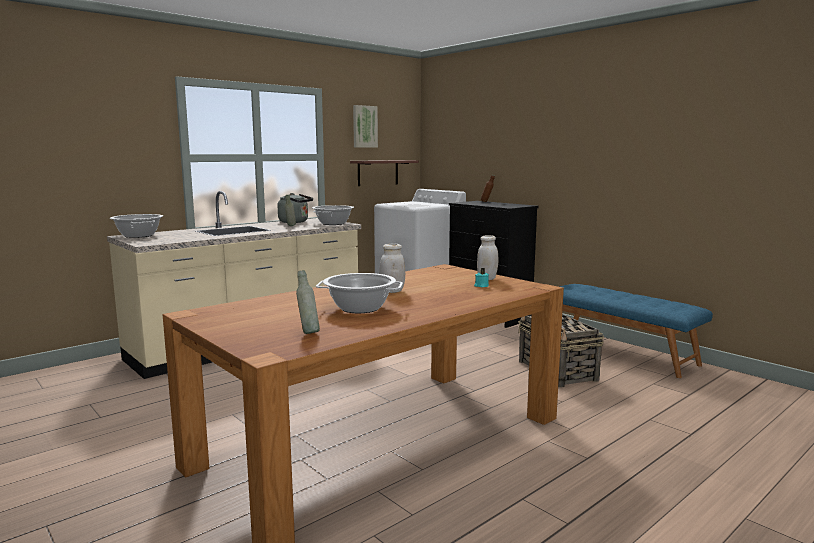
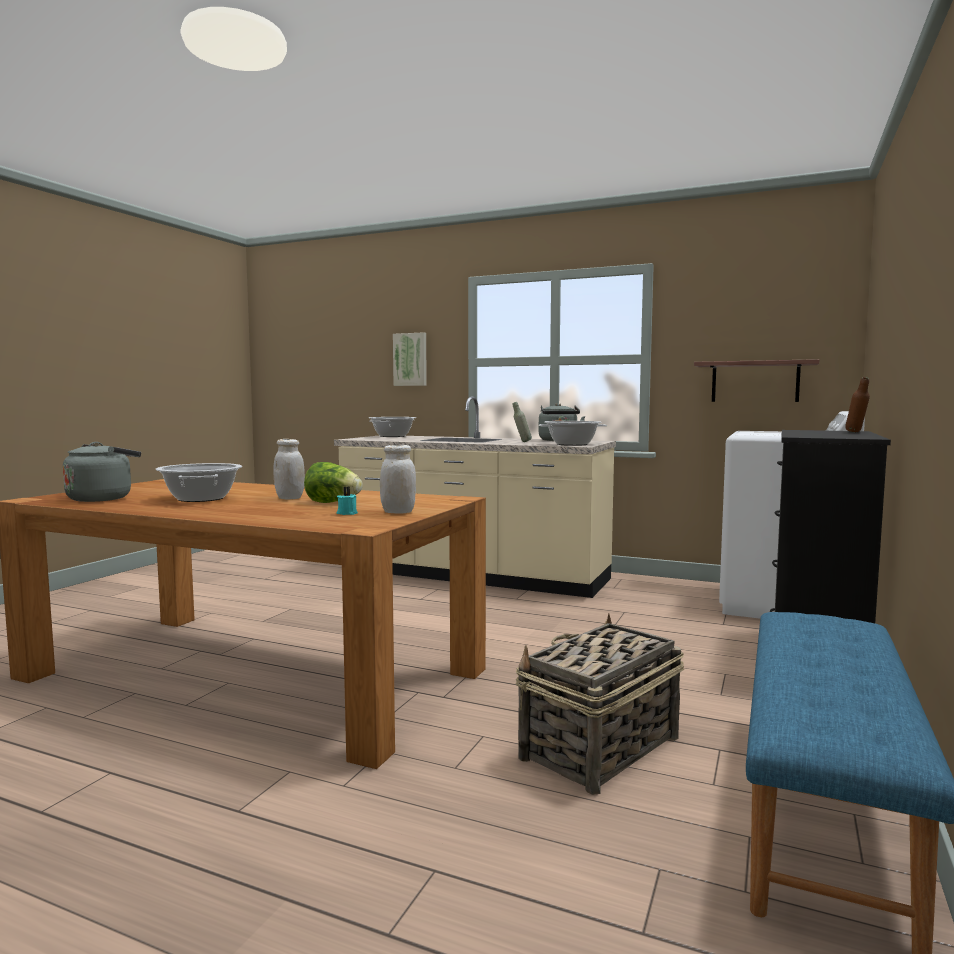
camera: 65 degrees right, 5 degrees down
(308, 332) = (103, 498): grey bottle -> grey kettle
(364, 126) = (730, 310): picture -> picture (410, 359)
(430, 285) = (333, 502): none -> lettuce

